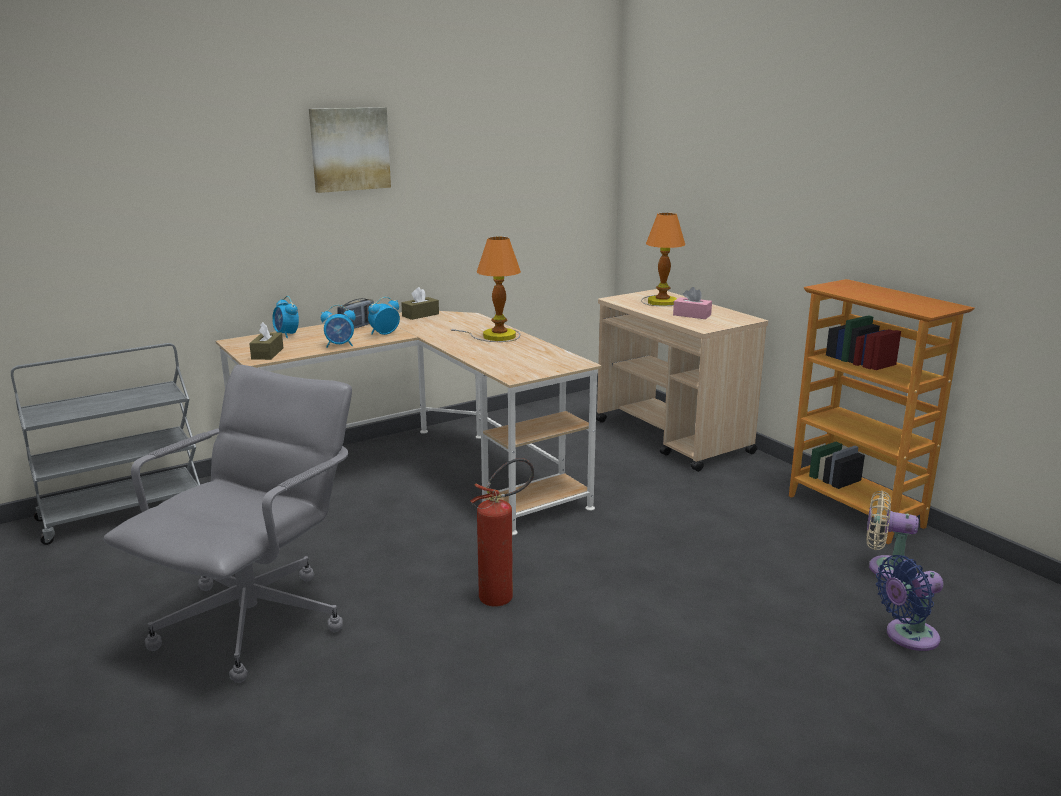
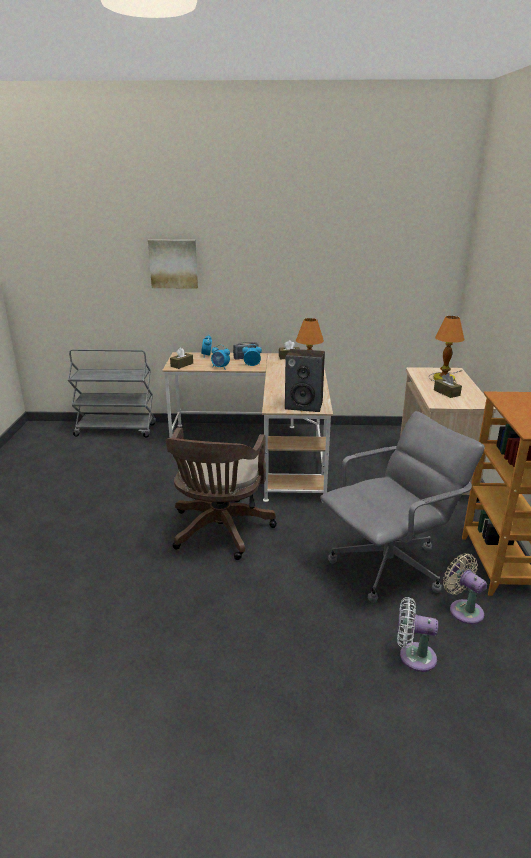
camera: 35 degrees right, 5 degrees up
(254, 623) = (105, 501): grey office chair -> grey office chair (389, 567)
(349, 149) = (259, 252): picture -> picture (173, 264)
(504, 596) = (219, 532): fire extinguisher -> brown office chair
(550, 364) = (304, 406): none -> speaker
(692, 315) = (446, 393): pink tissue box -> brown tissue box
(907, 637) = (413, 656): blue fan -> white fan

